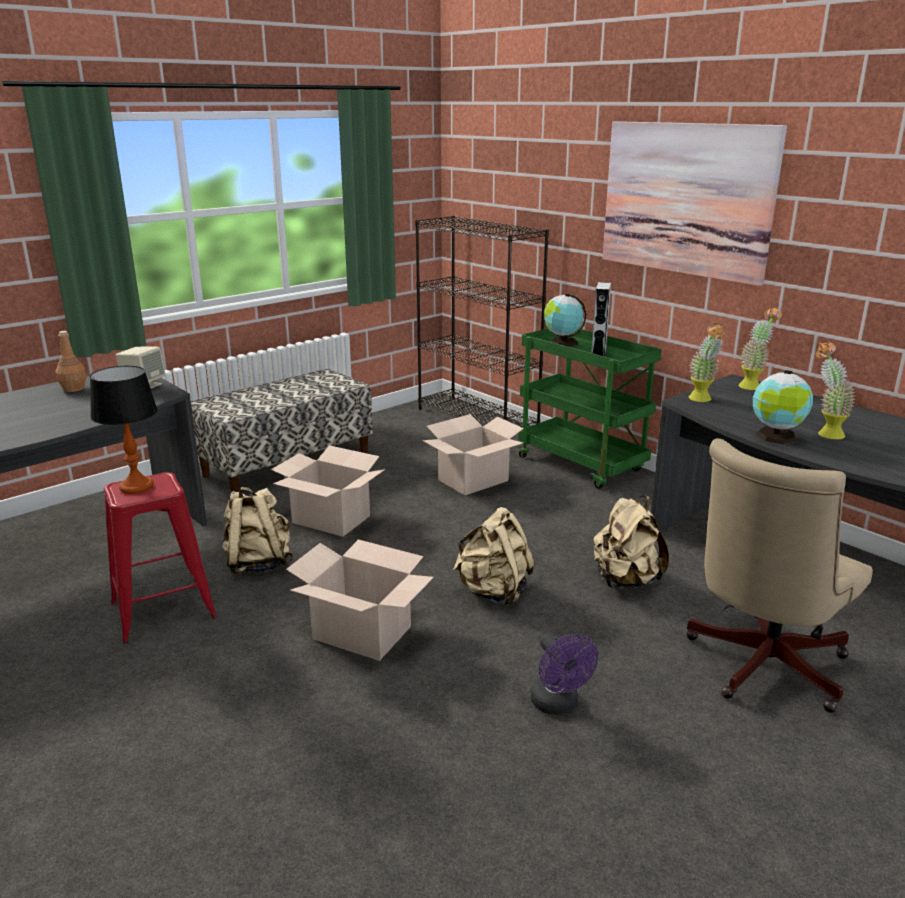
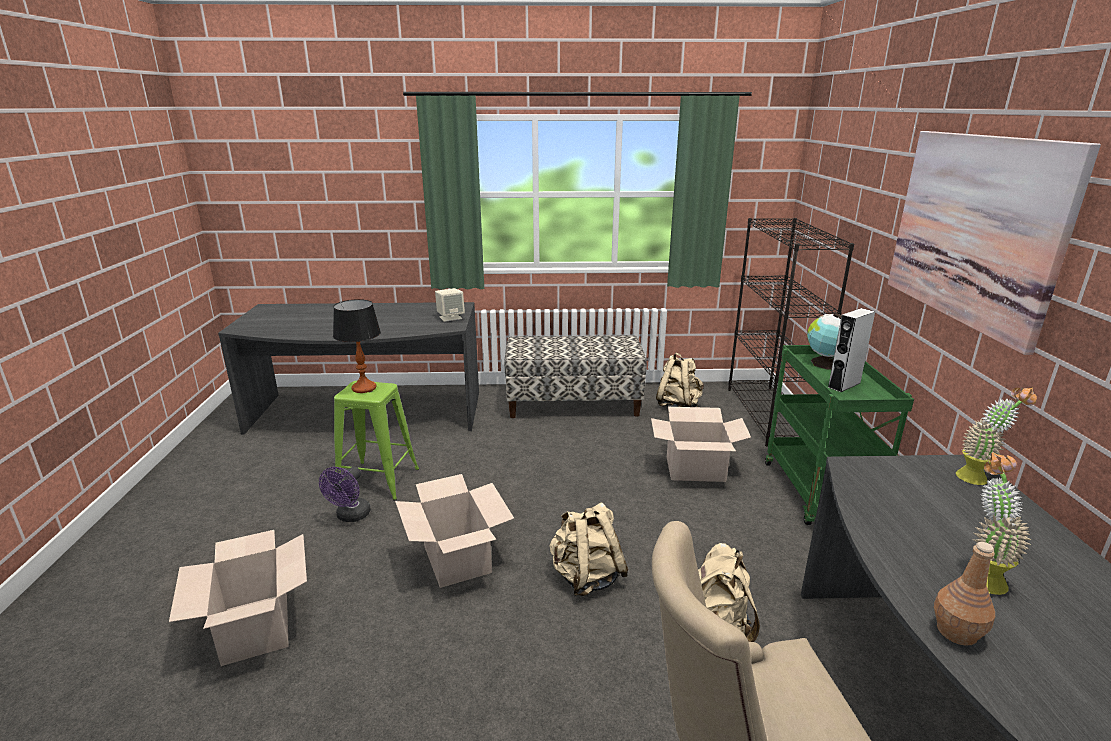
camera: 40 degrees right, 0 degrees up
(73, 389) = (414, 309): brown bottle -> brown bottle (956, 632)
(164, 610) = (378, 481): red stool -> green stool
(258, 563) = (464, 473): beige backpack -> beige backpack (678, 406)
(331, 519) = (549, 459): cardboard box -> cardboard box (257, 628)
(558, 705) = (506, 710): purple fan -> purple fan (350, 516)
(702, 400) = (876, 472): potted plant -> none
(776, 437) = (897, 552): globe -> none

